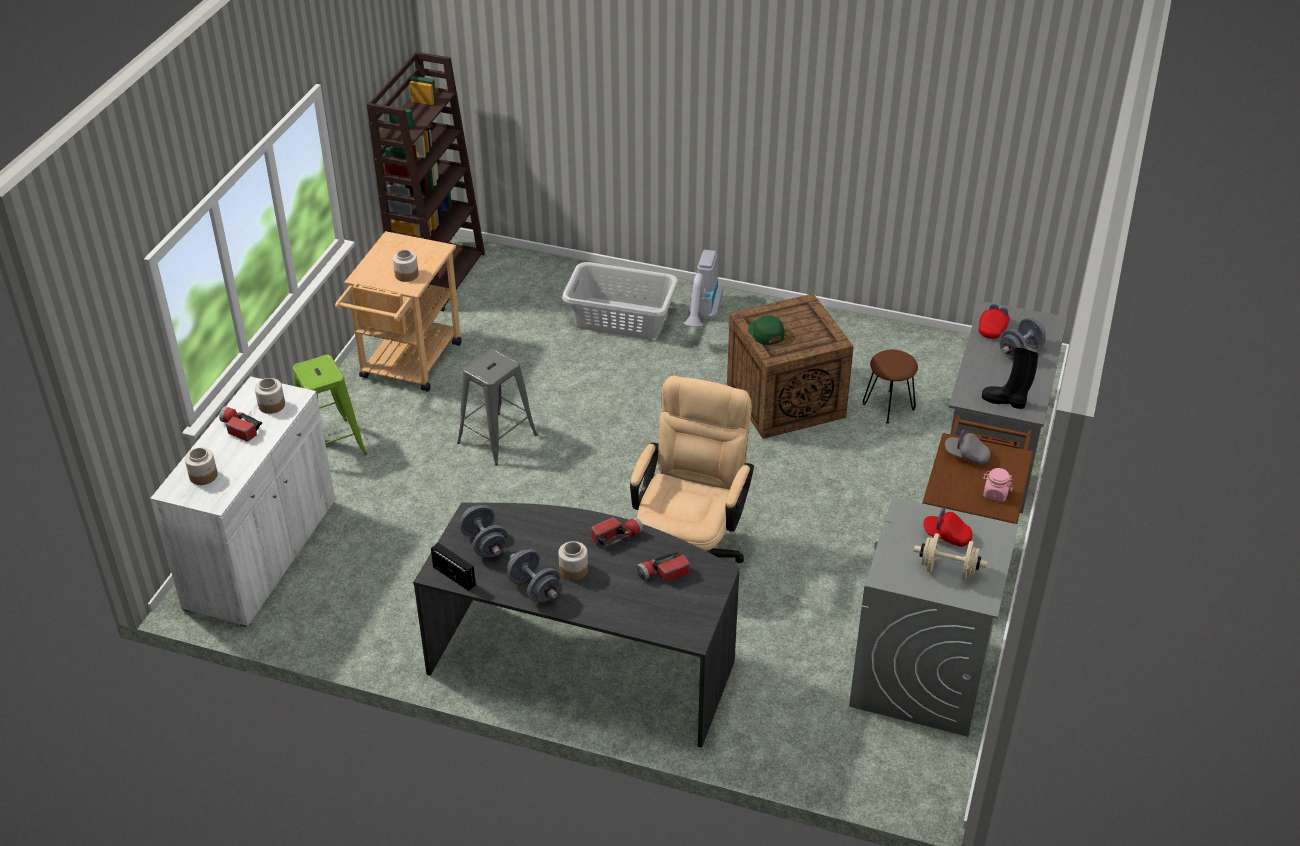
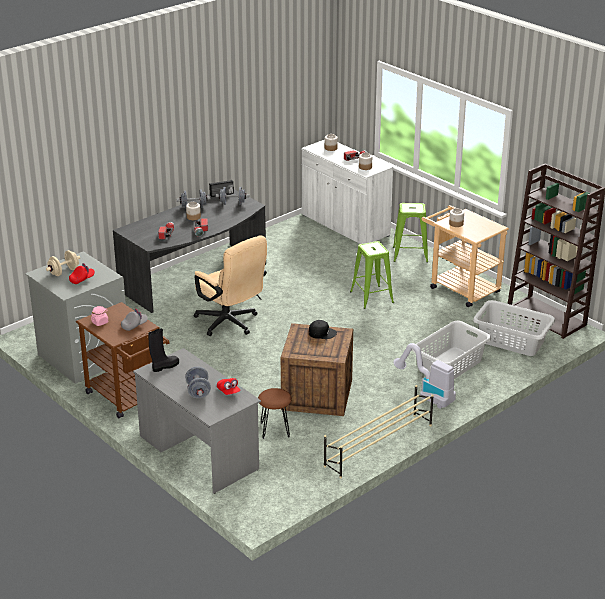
camera: 120 degrees right, 10 degrees down
(498, 438) = (372, 297): grey stool -> green stool
(523, 288) = (512, 341): none -> grey laundry basket
(765, 333) = (322, 333): green cap -> black cap
(836, 321) = (378, 445): none -> beige shoe rack

